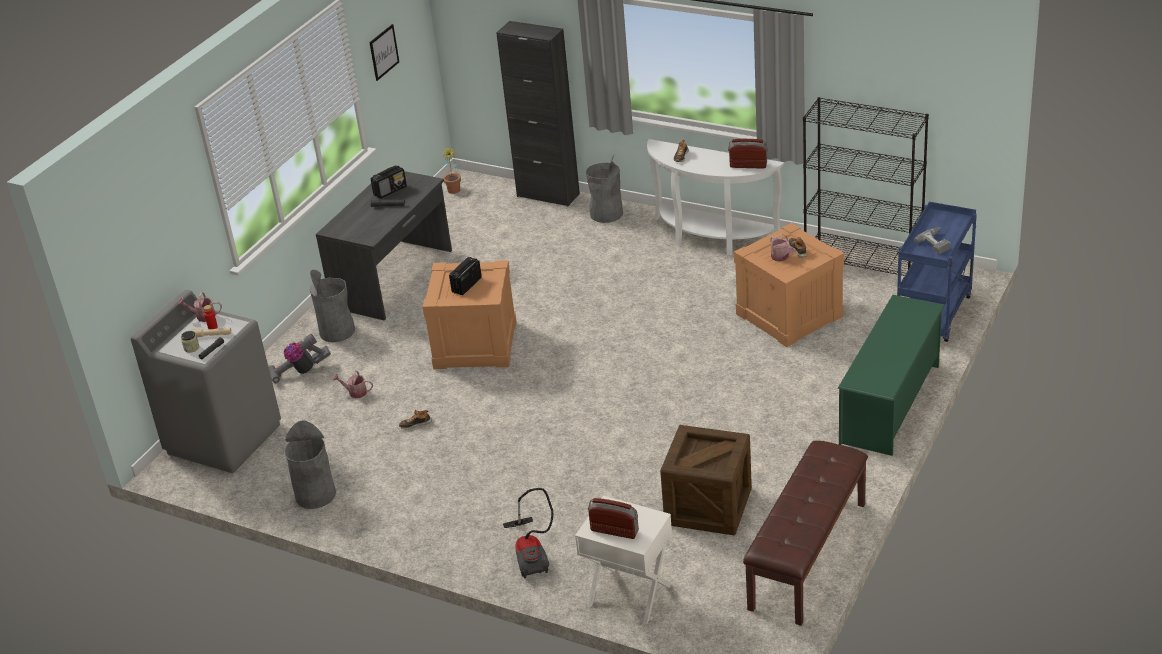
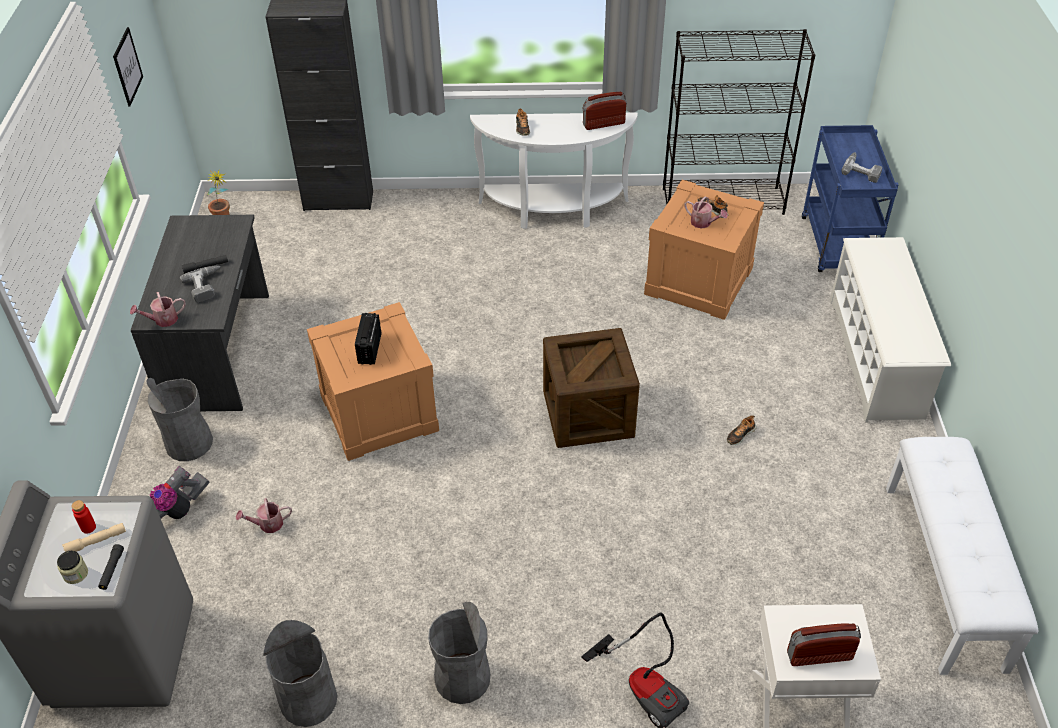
camera: 30 degrees left, 10 degrees up
(203, 316) = (62, 513): watering can -> watering can (162, 320)
(380, 218) = (206, 286): none -> power drill
(390, 190) = (195, 245): radio -> none
(415, 424) = (375, 546): shoe -> shoe (740, 435)
(606, 214) = (420, 209): grey trash can -> grey trash can (462, 678)
(708, 506) = (794, 547): crate -> crate (588, 414)
(809, 556) = (945, 575): brown bench -> white bench
(890, 404) = (876, 358): green shoe rack -> white shoe rack

